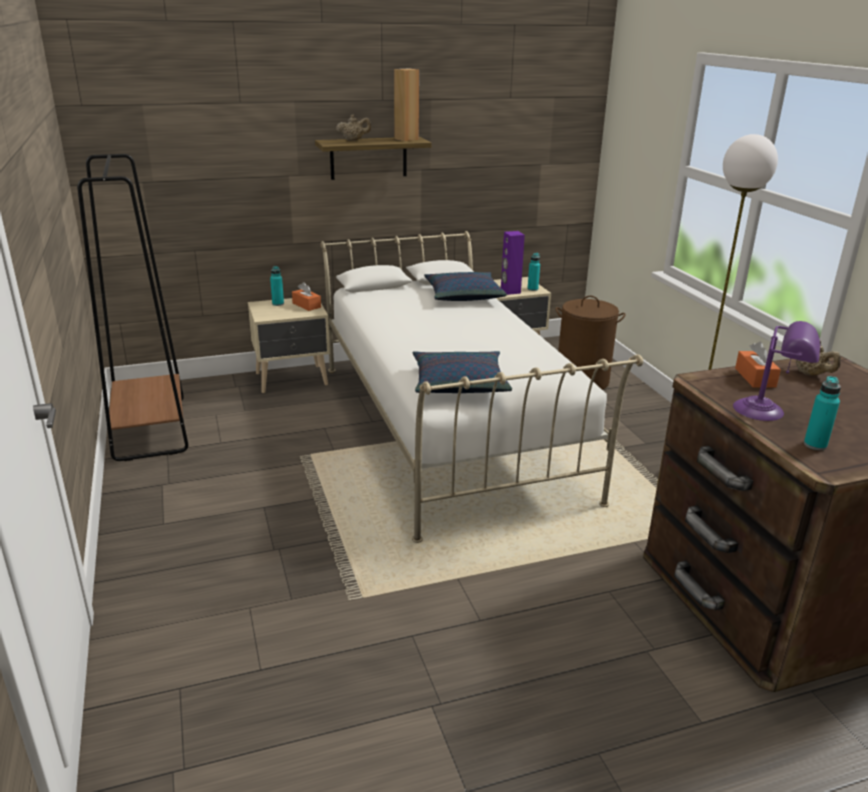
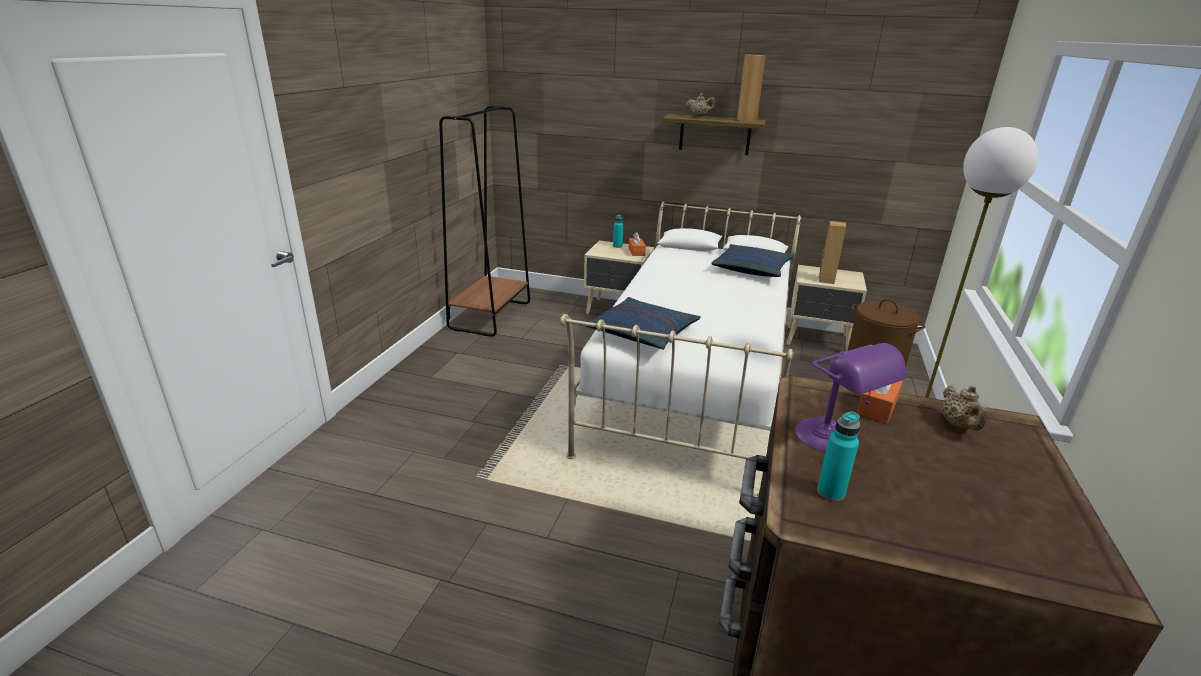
camera: 35 degrees right, 0 degrees up
(510, 291) = (826, 280): purple speaker -> brown speaker
(532, 289) = (851, 283): turquoise bottle -> none

